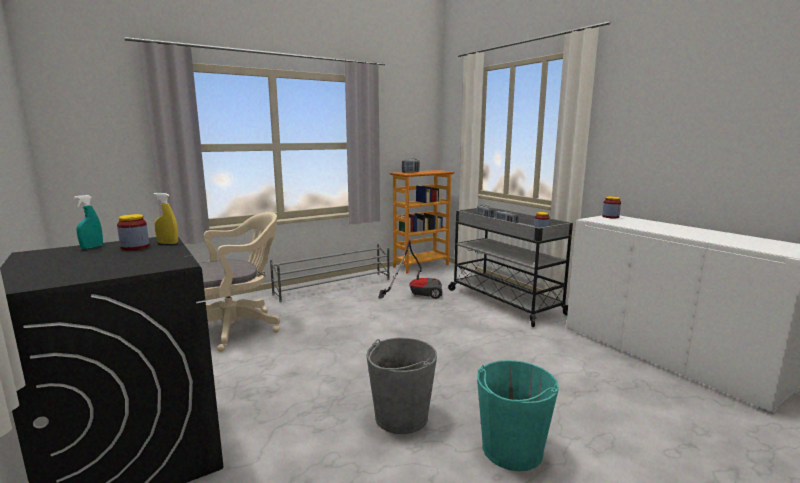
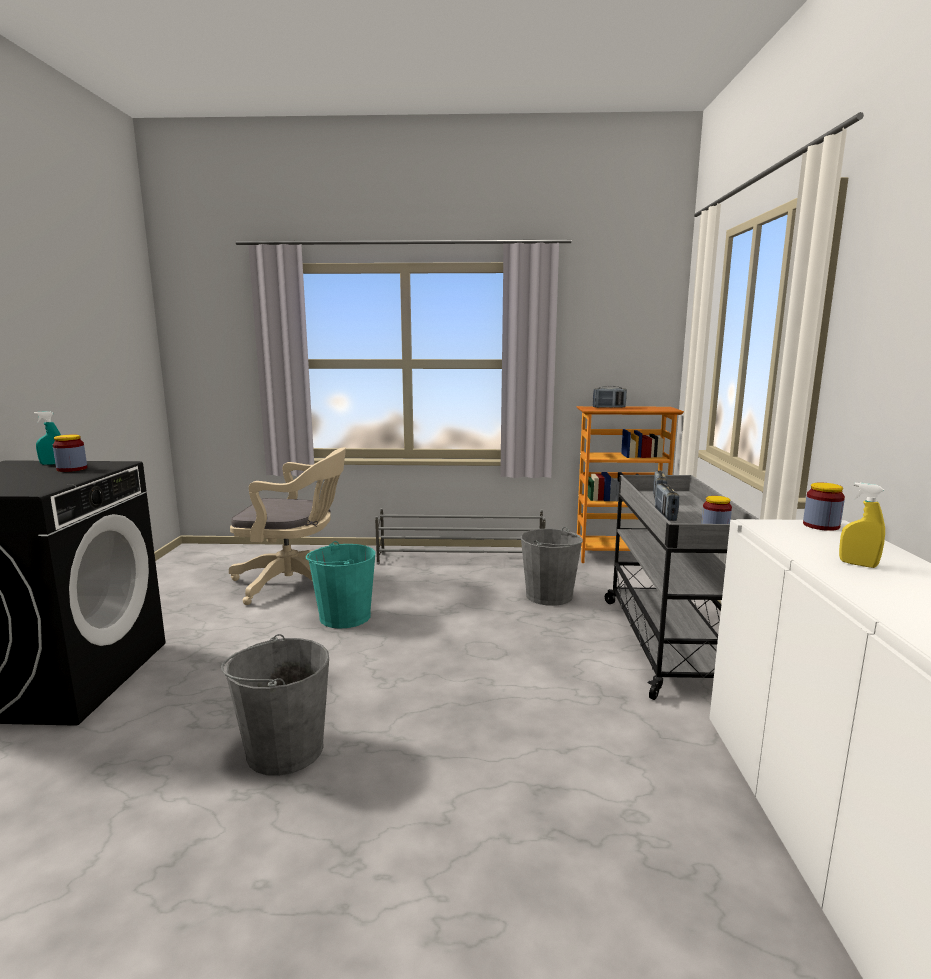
camera: 35 degrees right, 0 degrees up
(168, 243) = (103, 469): yellow spray bottle -> yellow spray bottle (858, 564)
(416, 294) = (549, 596): vacuum cleaner -> grey bucket
(511, 449) = (332, 860): turquoise bucket -> turquoise bucket (344, 617)

